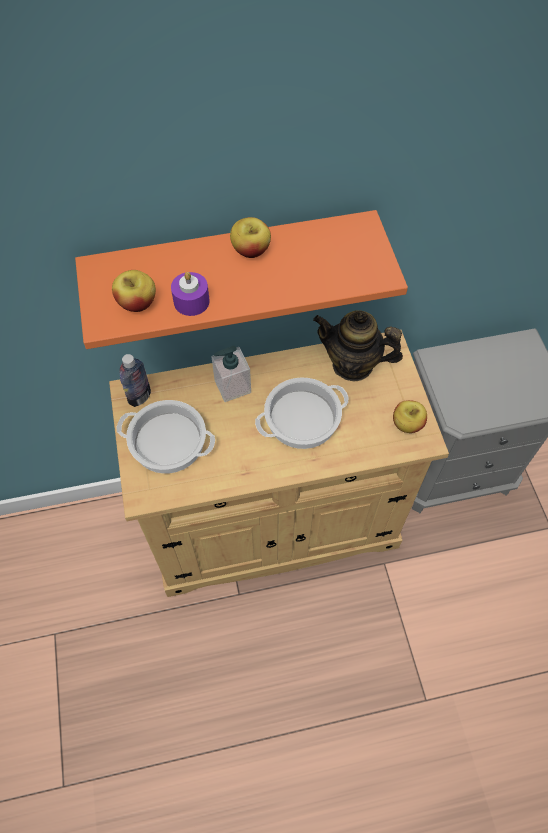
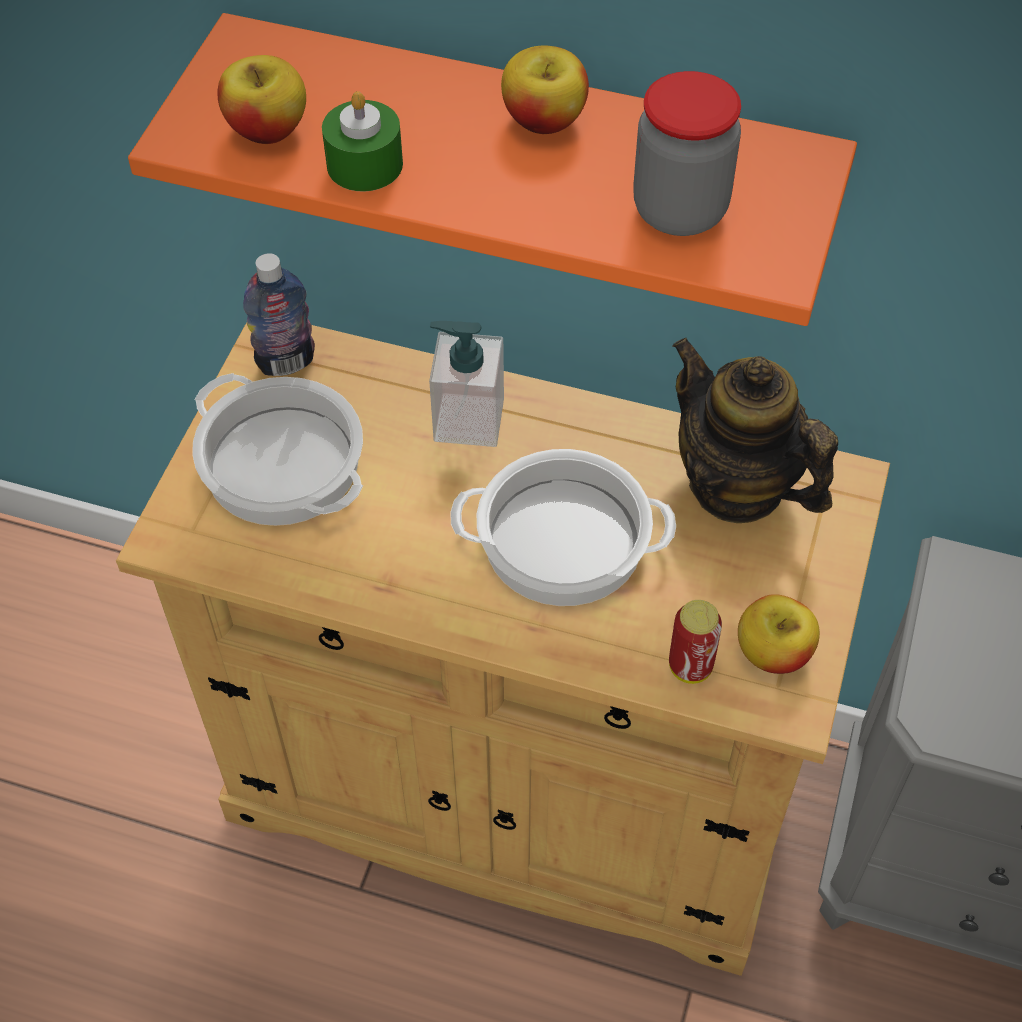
camera: 30 degrees right, 5 degrees down
(191, 301) = (364, 164): purple candle -> green candle
(332, 267) = (680, 210): none -> jar
(381, 445) = (690, 666): none -> can

